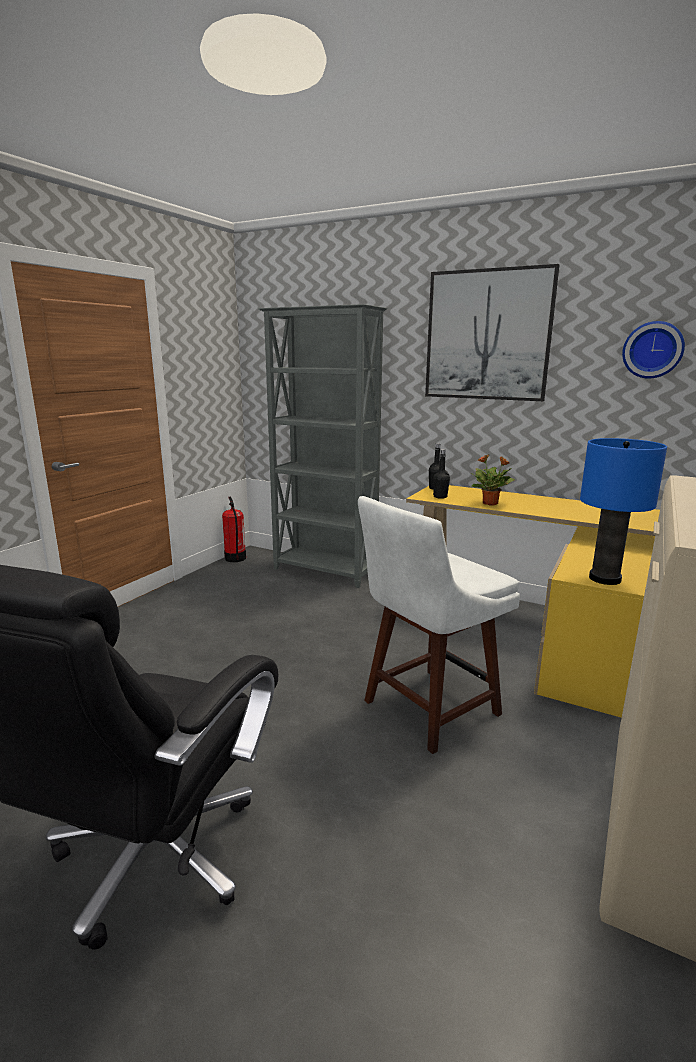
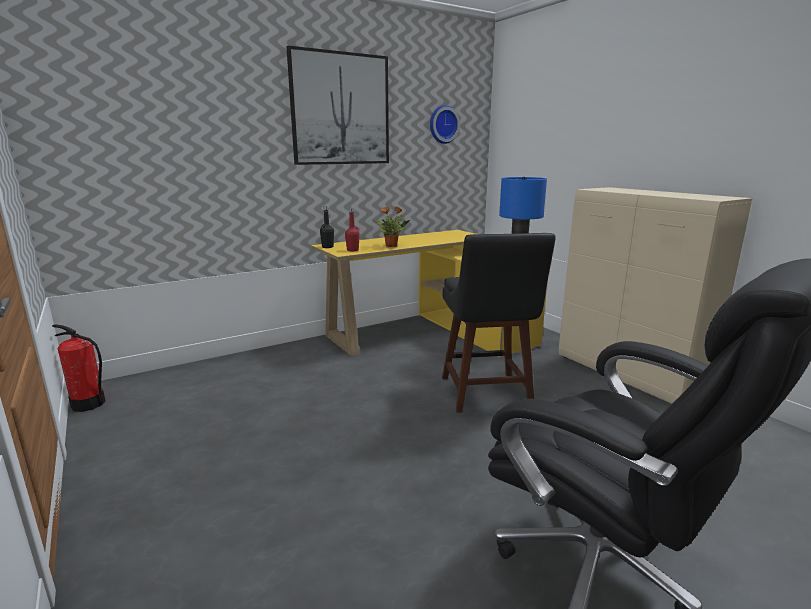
camera: 60 degrees left, 0 degrees up
(325, 572) = (222, 367): grey bookcase -> none
(427, 709) = (486, 394): white stool -> black stool
(440, 497) = (352, 250): black bottle -> red bottle

